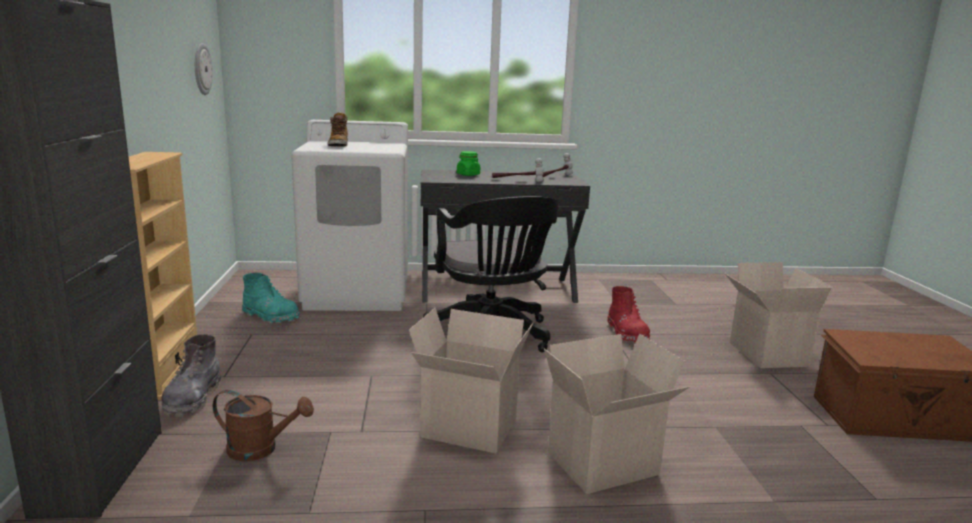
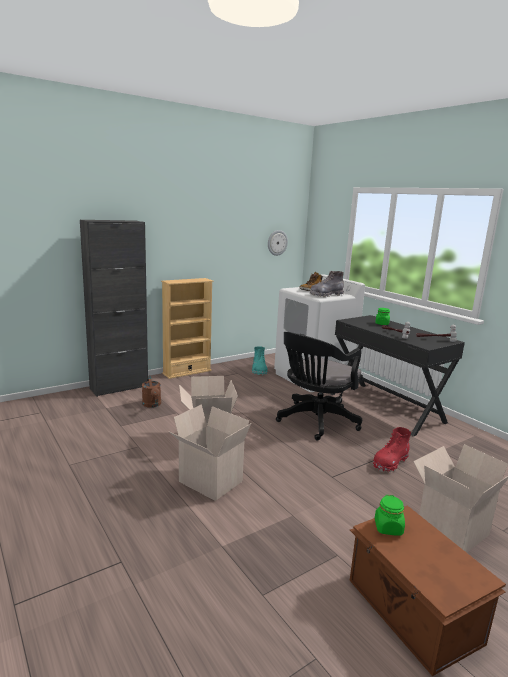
camera: 60 degrees right, 0 degrees up
(193, 398) = (175, 382): grey boot -> grey boot (326, 295)
(867, 349) = (388, 528): none -> green jar

